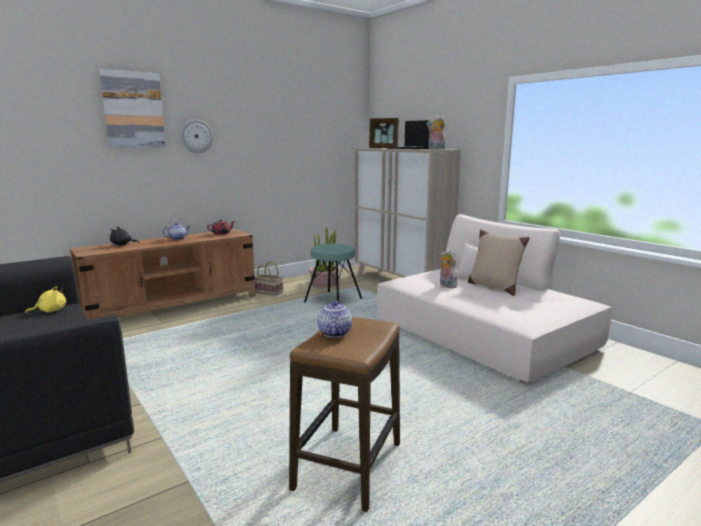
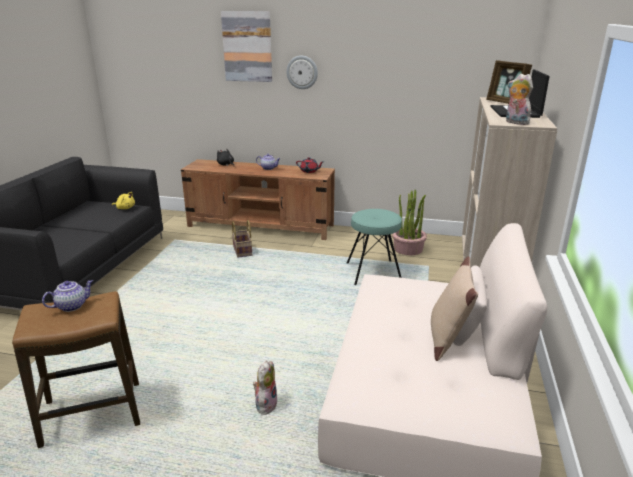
camera: 50 degrees right, 10 degrees up
(269, 292) = (344, 240): basket -> basket (243, 251)
(446, 285) = (404, 309): plush toy -> plush toy (265, 404)

